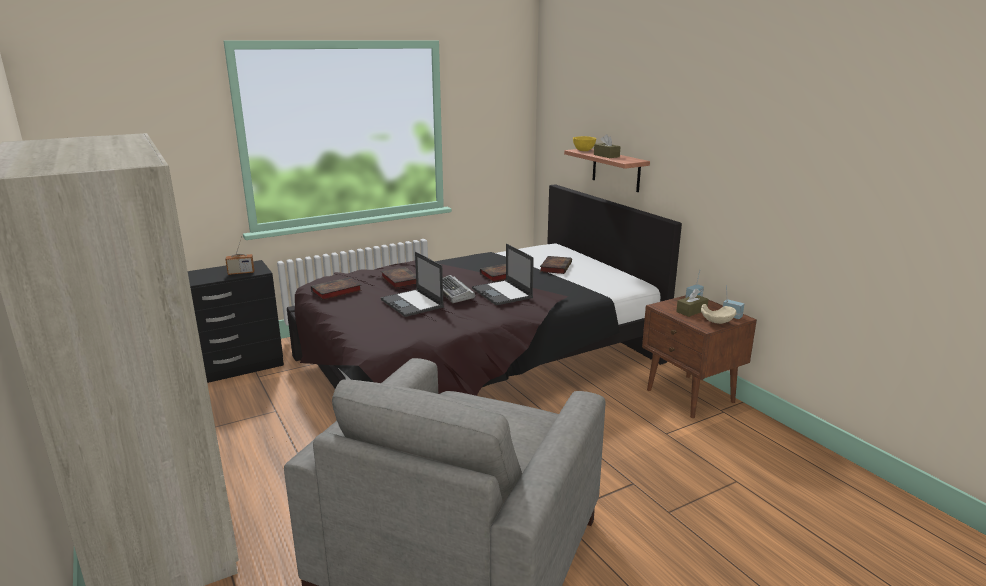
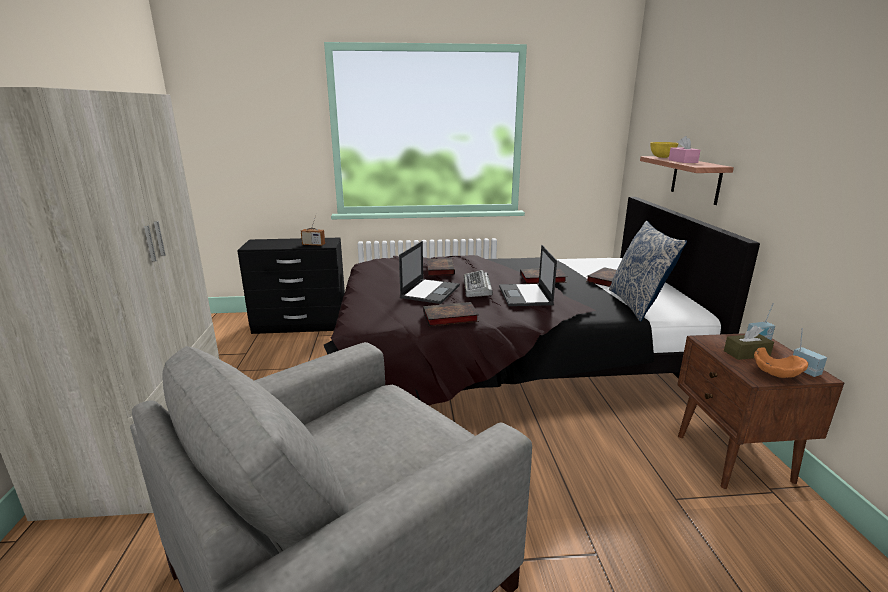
camera: 25 degrees right, 0 degrees up
(335, 292) = (377, 271): book -> book (449, 318)
(412, 303) = (430, 291): laptop -> laptop turned 150 degrees counterclockwise
(594, 286) = (637, 304): none -> pillow
(606, 156) = (682, 161): brown tissue box -> pink tissue box
(716, 324) = (775, 376): beige bowl -> orange bowl

